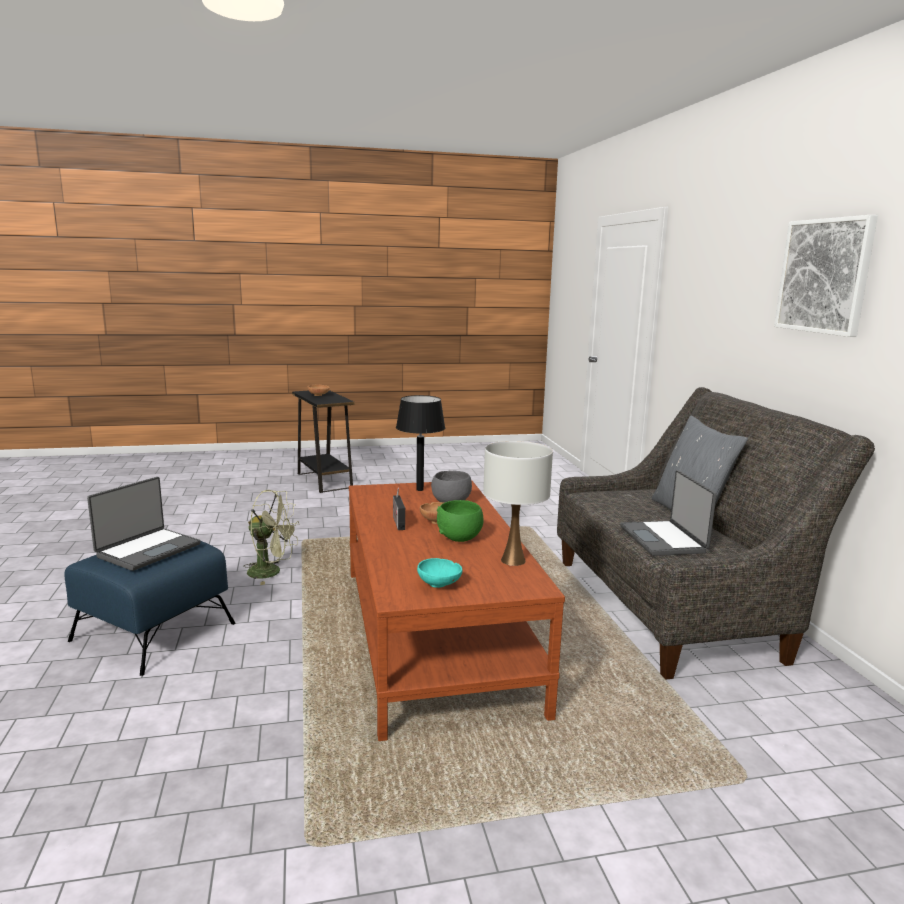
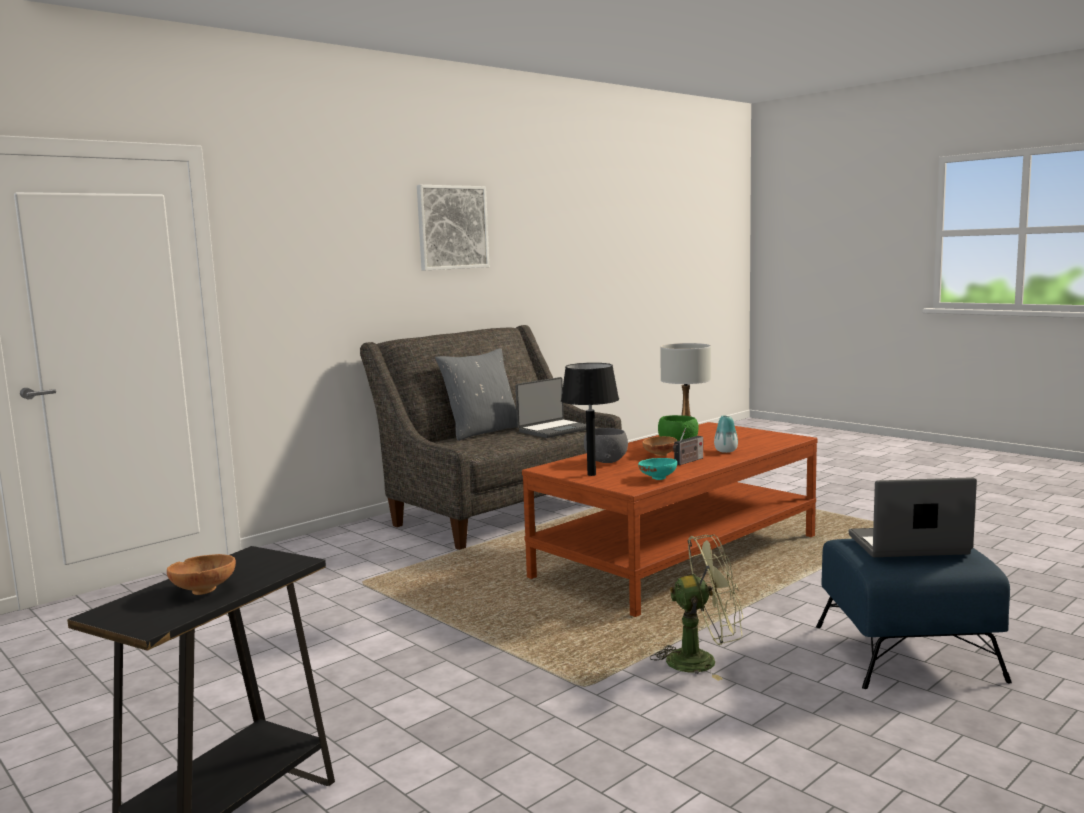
camera: 120 degrees left, 5 degrees down
(271, 572) = (702, 660): green fan -> green fan turned 105 degrees clockwise
(405, 546) = (725, 451): none -> vase
(440, 585) = (757, 436): turquoise bowl -> turquoise bowl (657, 478)

